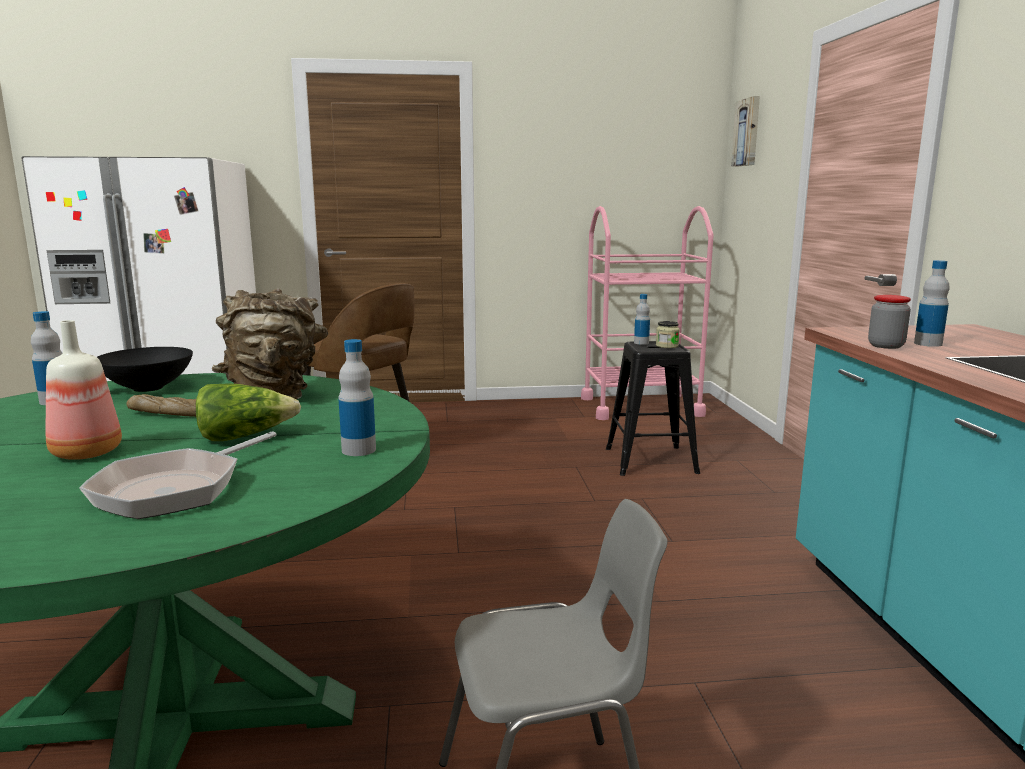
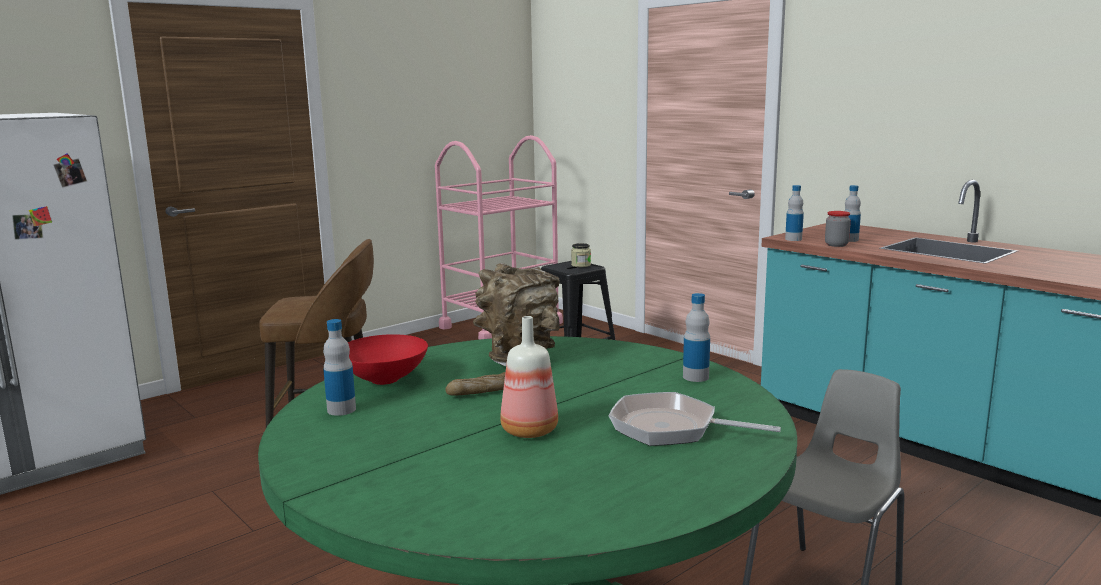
camera: 35 degrees left, 0 degrees up
(147, 388) = (384, 380): black bowl -> red bowl
(176, 489) = (671, 428): frying pan -> frying pan turned 120 degrees clockwise
(245, 436) = (598, 389): lettuce -> none
(641, 343) = (556, 265): bottle -> bottle (793, 239)
(747, 132) = (562, 69): picture -> none

